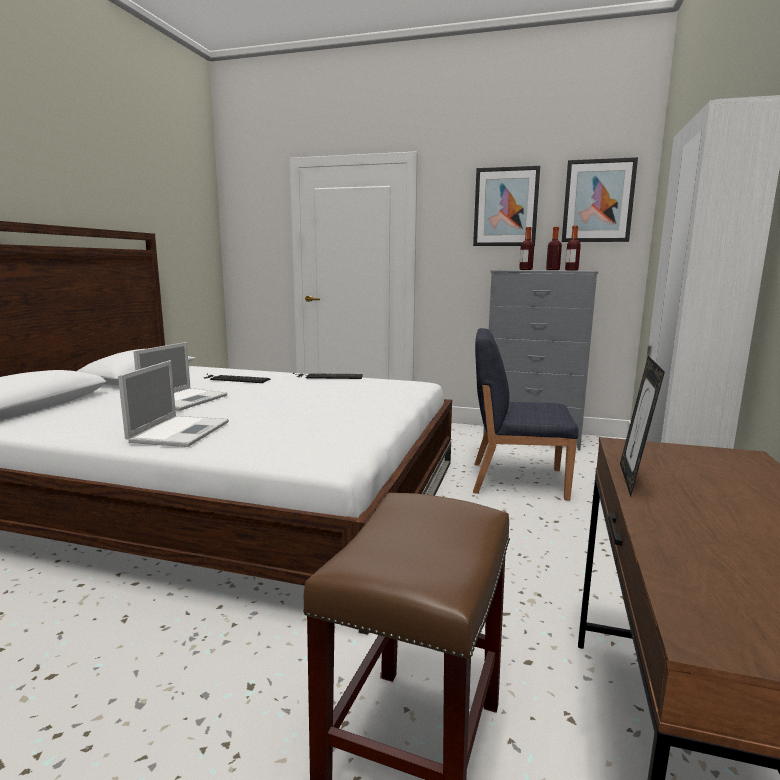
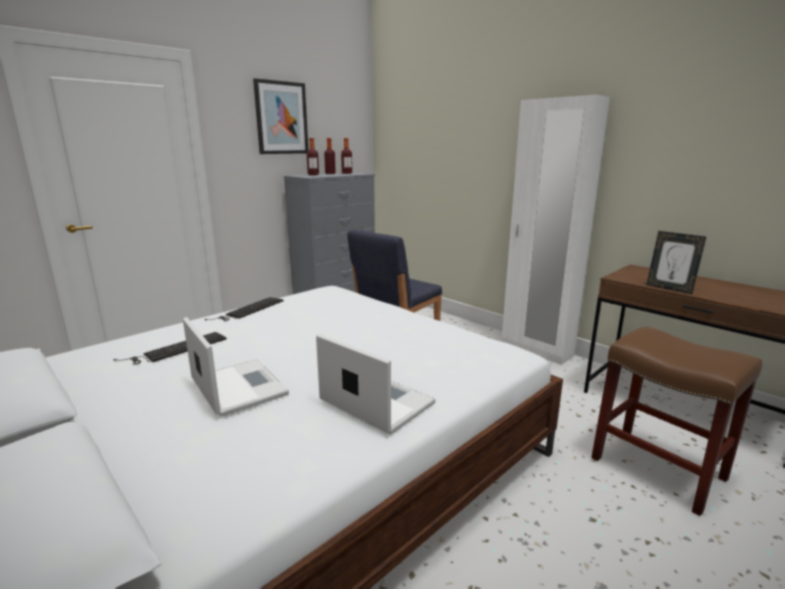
camera: 60 degrees left, 5 degrees up
(598, 201) = (343, 117): picture -> none

